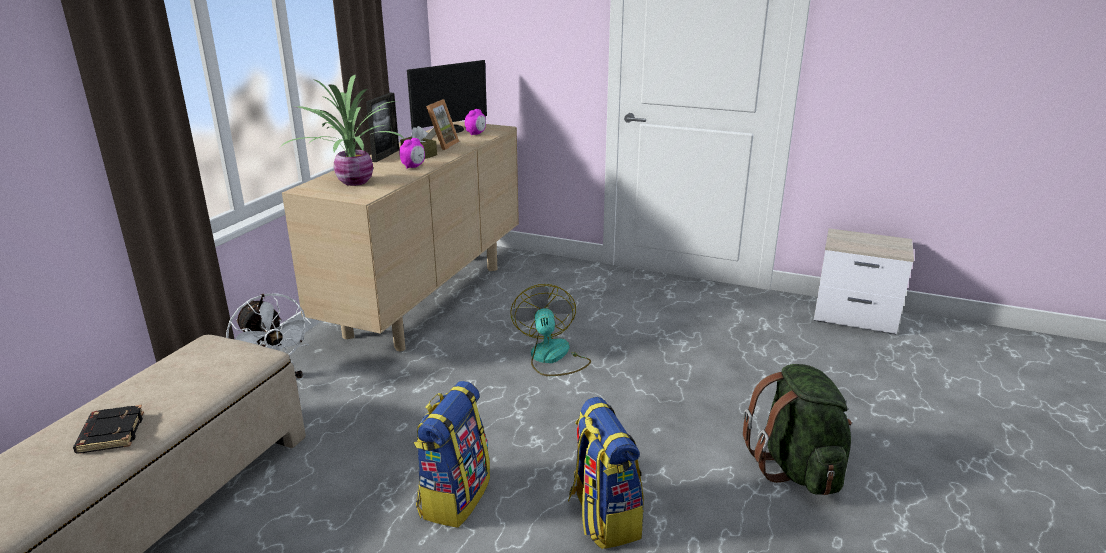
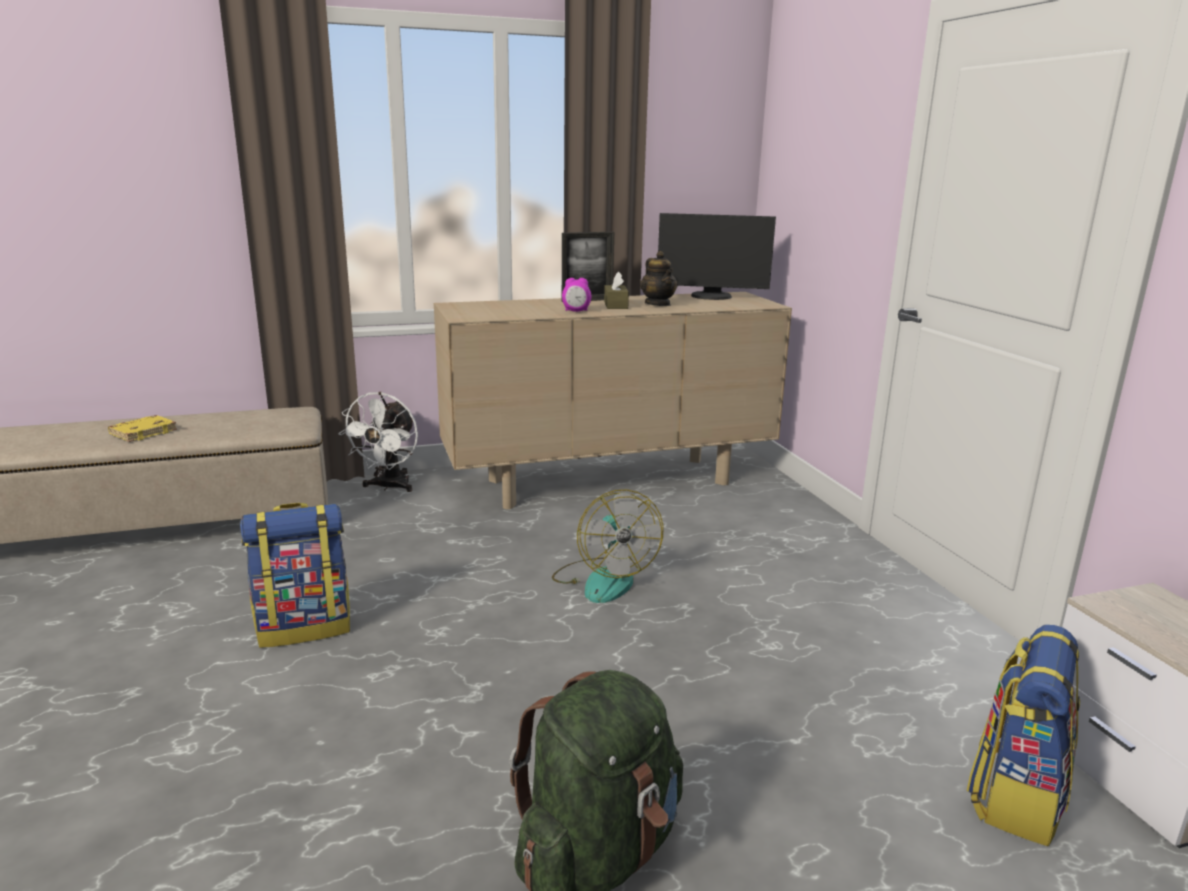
camera: 50 degrees right, 5 degrees down
(110, 433) = (143, 432): black book -> yellow book
(353, 182) = (496, 308): potted plant -> none
(440, 145) = (658, 304): picture frame -> teapot
(476, 134) = (725, 304): alarm clock -> none
(552, 358) = (603, 579): fan -> fan turned 120 degrees clockwise
(603, 517) = (344, 725): backpack -> backpack (1015, 796)

